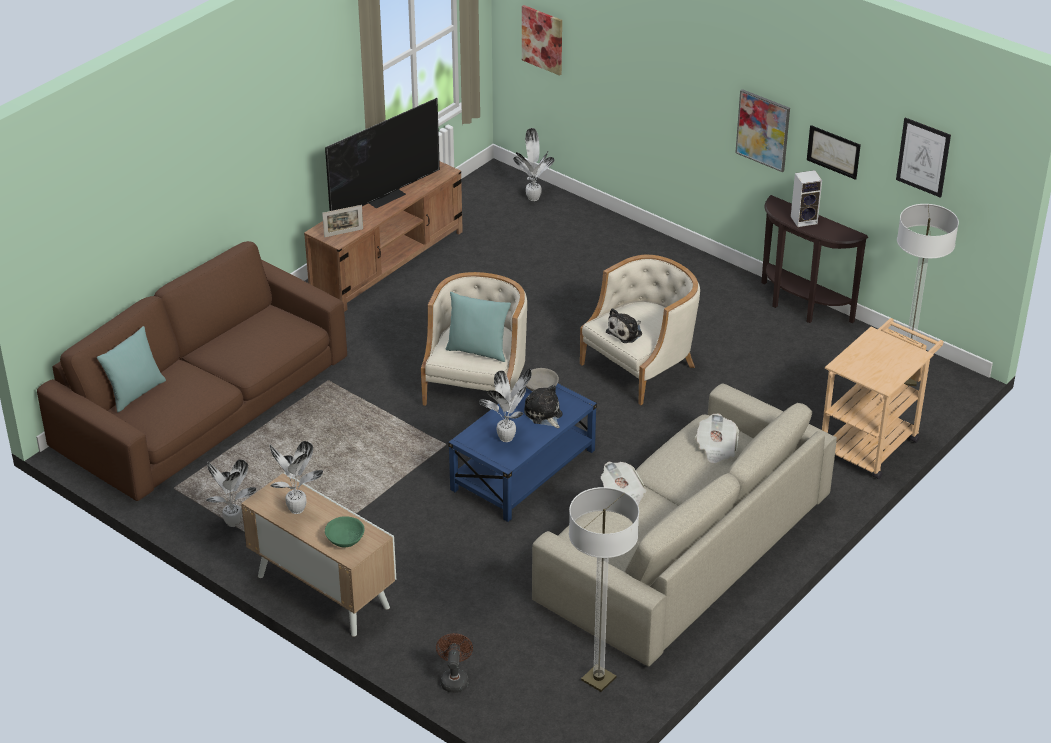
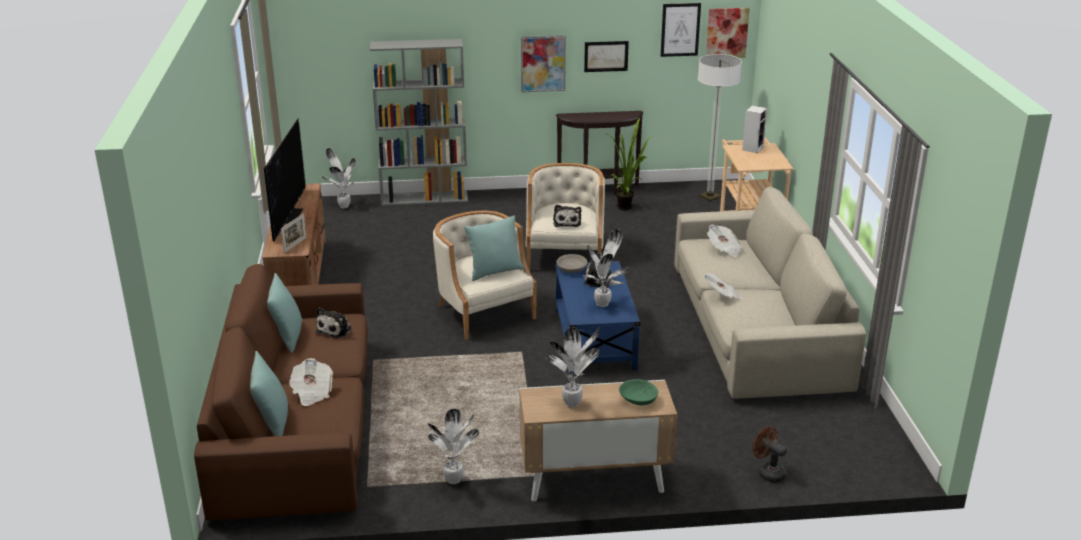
camera: 45 degrees left, 10 degrees down
(185, 384) = (312, 392): none -> newspaper
(245, 322) = (287, 337): none -> turquoise pillow
(279, 336) = (335, 330): none -> plush toy
(542, 39) = (321, 68): picture -> picture (726, 33)
(598, 679) = (841, 417): floor lamp -> none
(617, 226) = (425, 198): none -> grey bookcase
(796, 343) = (627, 206): none -> potted plant
(804, 219) = (597, 116): speaker -> speaker (752, 148)

